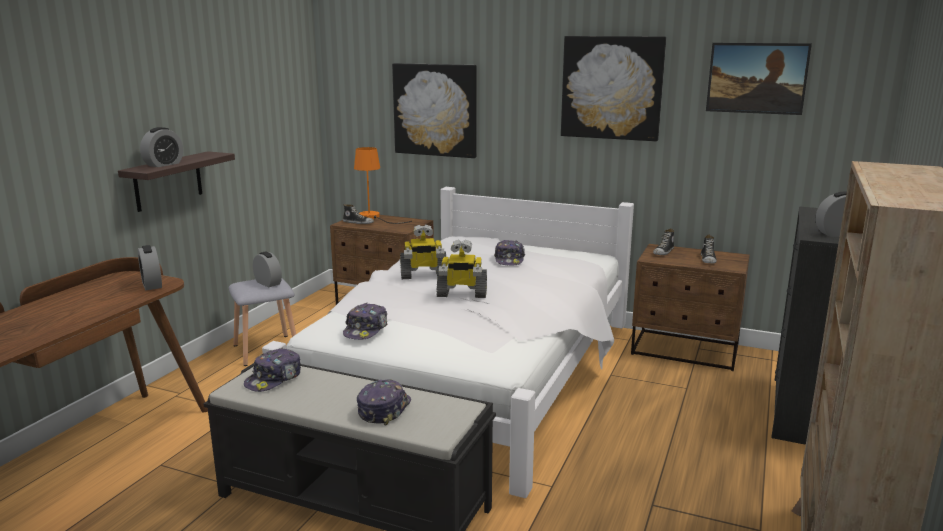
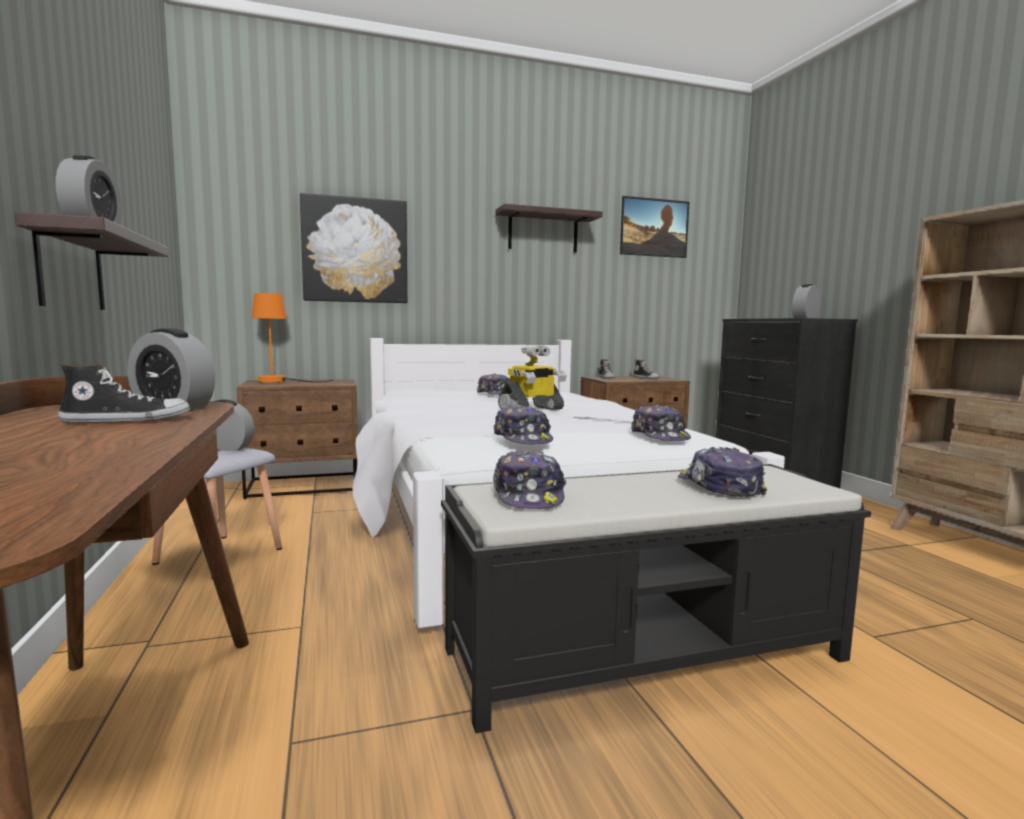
camera: 40 degrees left, 10 degrees down
(358, 222) = (271, 384): shoe -> shoe (127, 420)
(423, 275) = (456, 405): toy robot -> none
(472, 351) = (660, 436): none -> cap
(612, 88) = (543, 232): picture -> shelf

